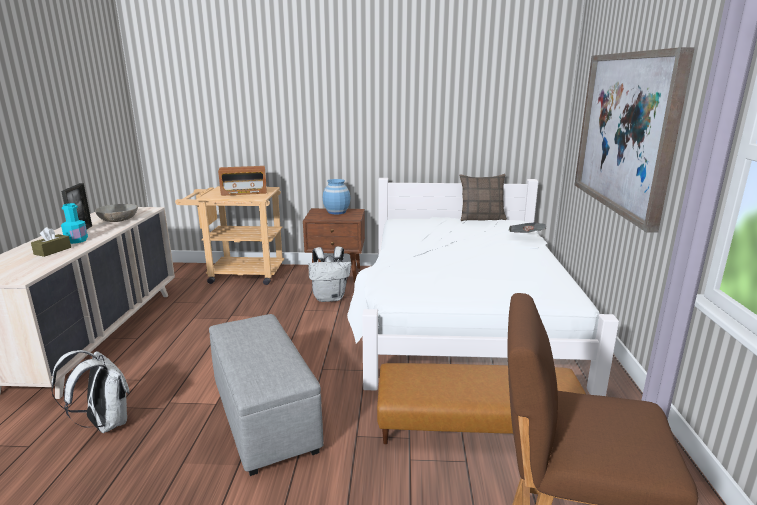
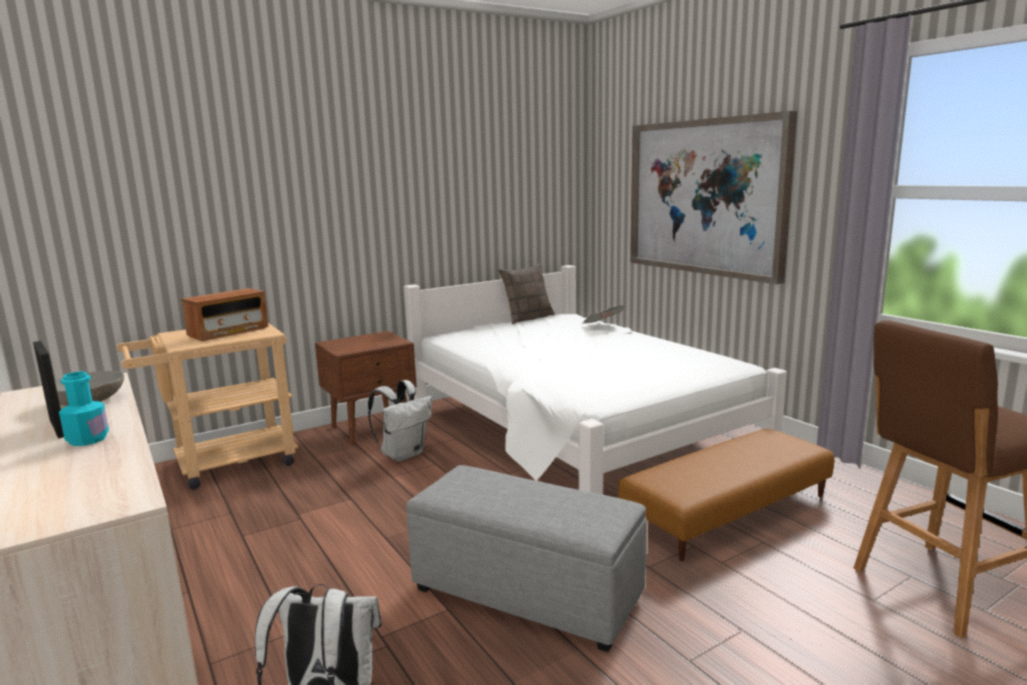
camera: 35 degrees left, 5 degrees down
(52, 251) = (81, 460): brown tissue box -> none
(336, 212) = (360, 340): blue vase -> none

